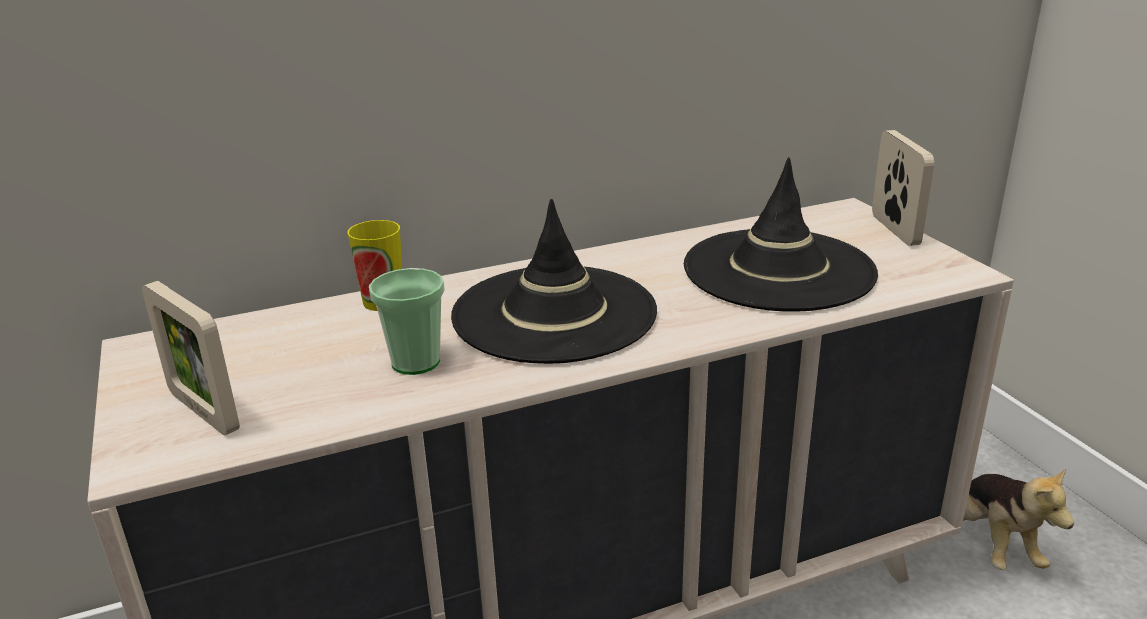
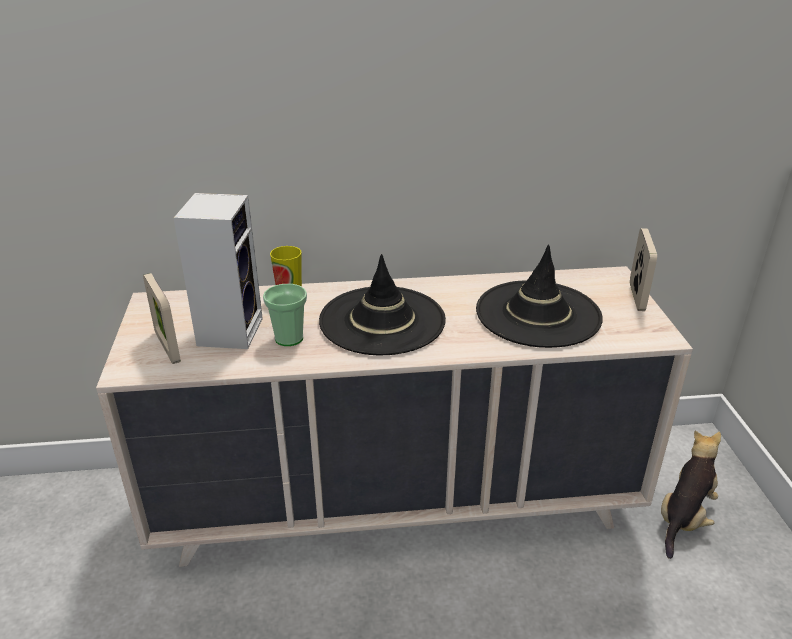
camera: 15 degrees right, 5 degrees up
(306, 367) = (229, 330): none -> speaker
(990, 544) = (684, 517): plush toy -> plush toy turned 150 degrees counterclockwise

